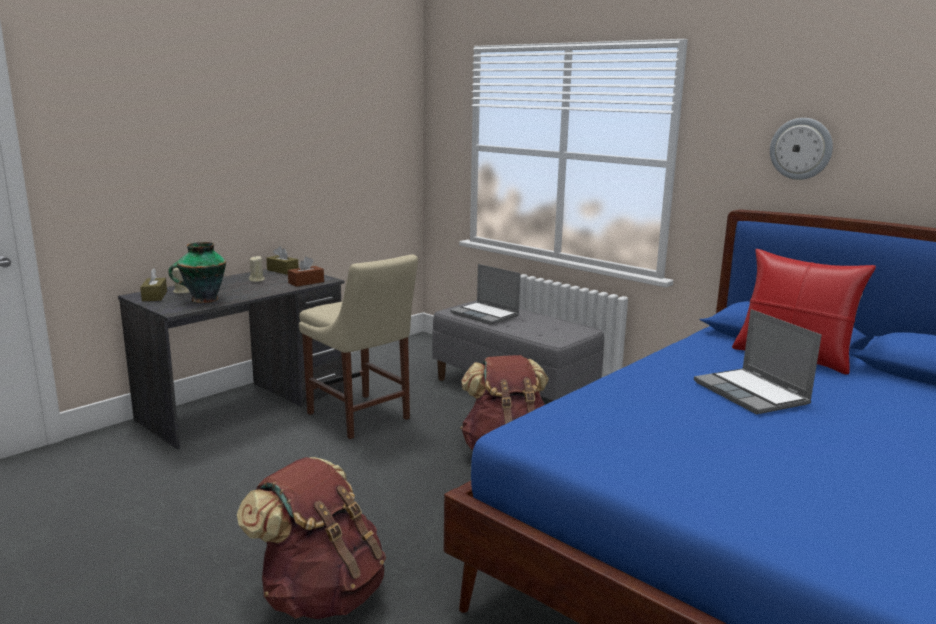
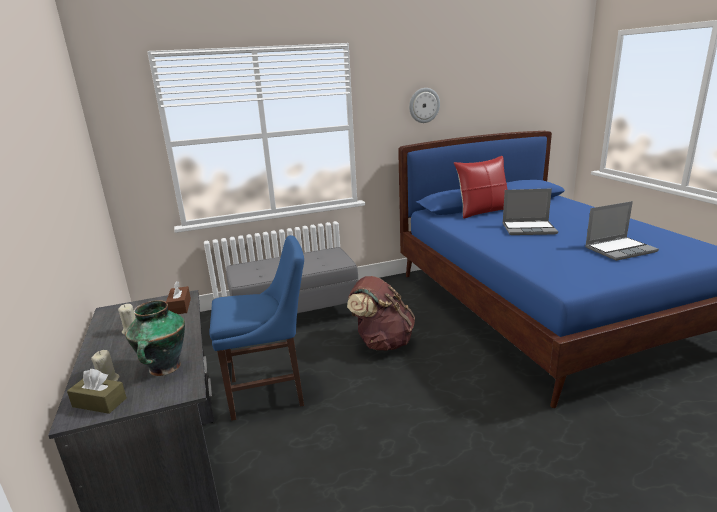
camera: 60 degrees left, 5 degrees up
(282, 271) = (116, 313): brown tissue box -> none
(320, 594) = (523, 465): brown backpack -> none
(361, 417) = (271, 392): beige chair -> blue chair
(486, 315) = (265, 271): laptop -> laptop (620, 249)

